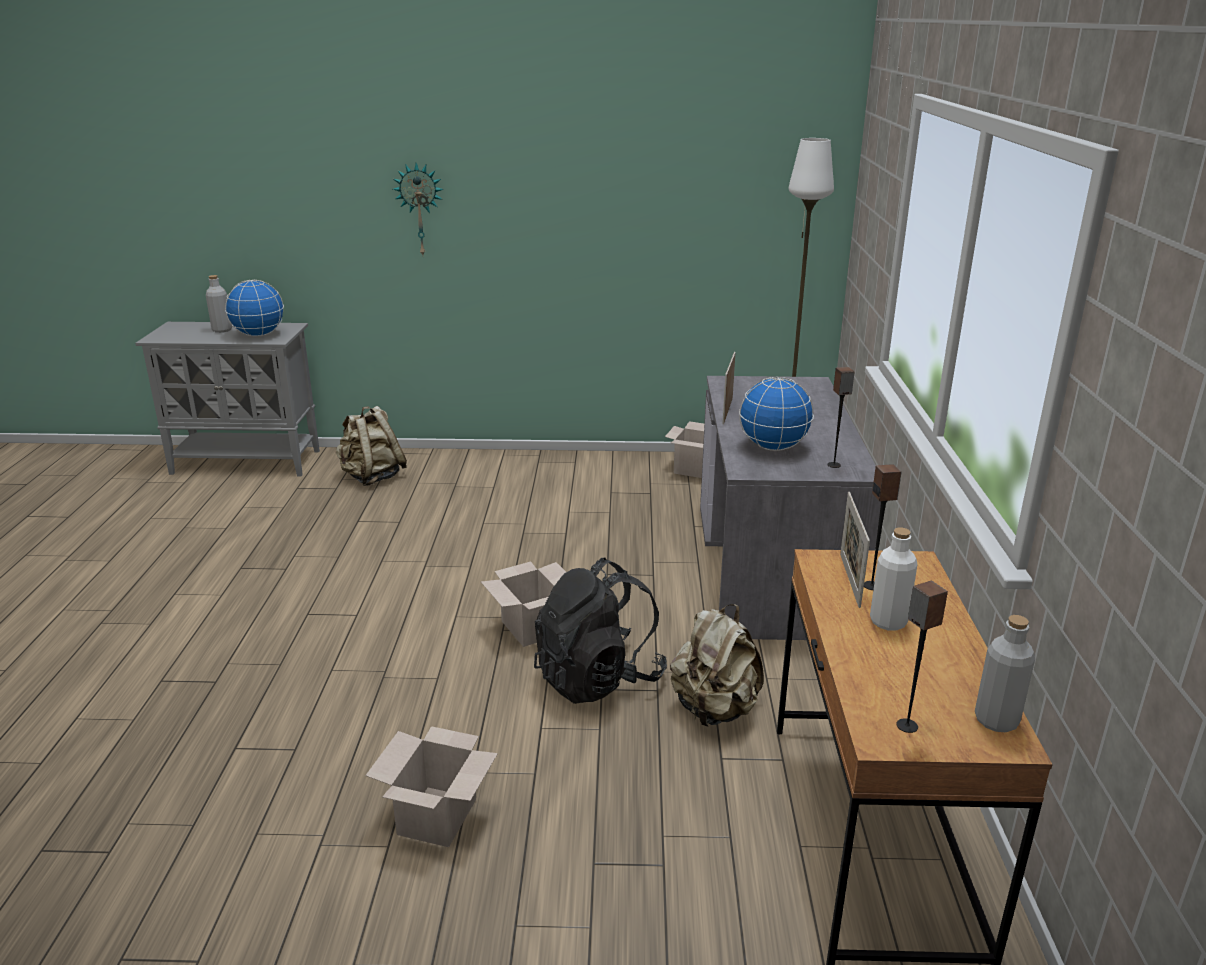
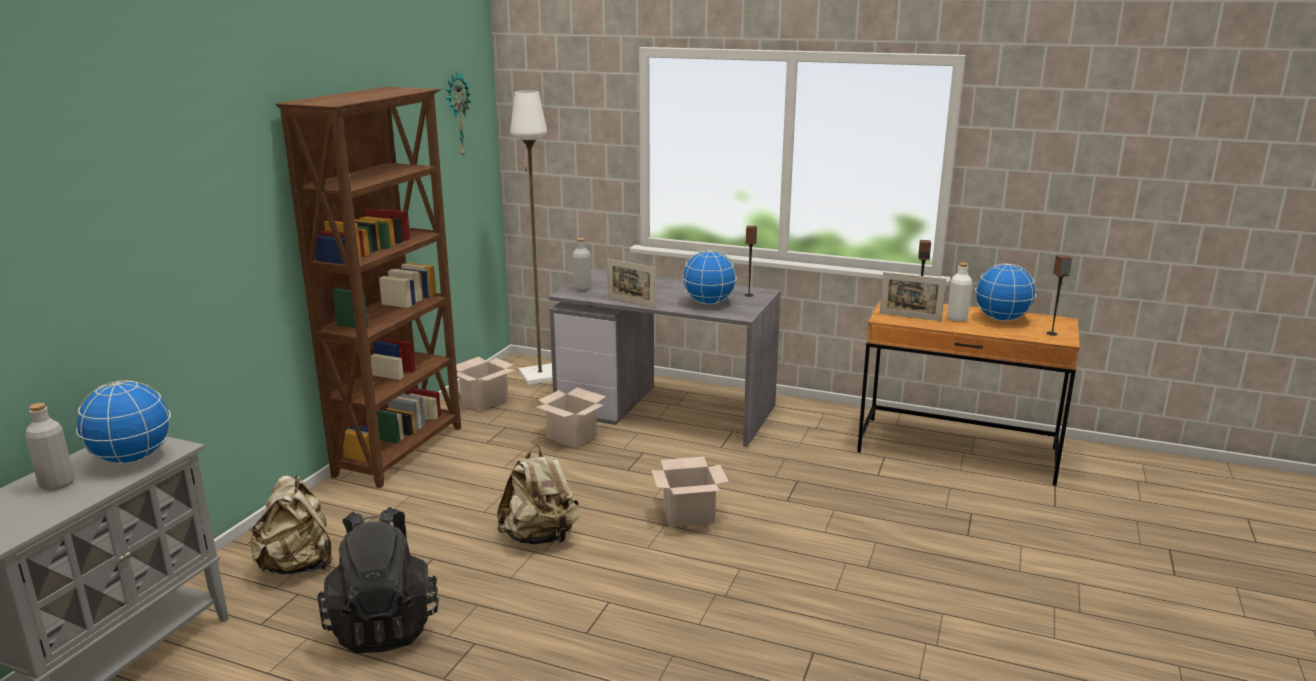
camera: 70 degrees left, 5 degrees down
(420, 209) = (226, 232): wall clock -> wall clock (457, 115)
(437, 818) = (916, 588): cardboard box -> cardboard box (573, 437)
(567, 462) = (401, 451): none -> brown bookcase
(598, 678) = (773, 499): black backpack -> black backpack (384, 625)
(714, 710) = (827, 466): beige backpack -> beige backpack (540, 537)
(935, 667) = (1001, 319): none -> globe
(996, 720) = (1046, 319): grey bottle -> grey bottle (582, 289)

